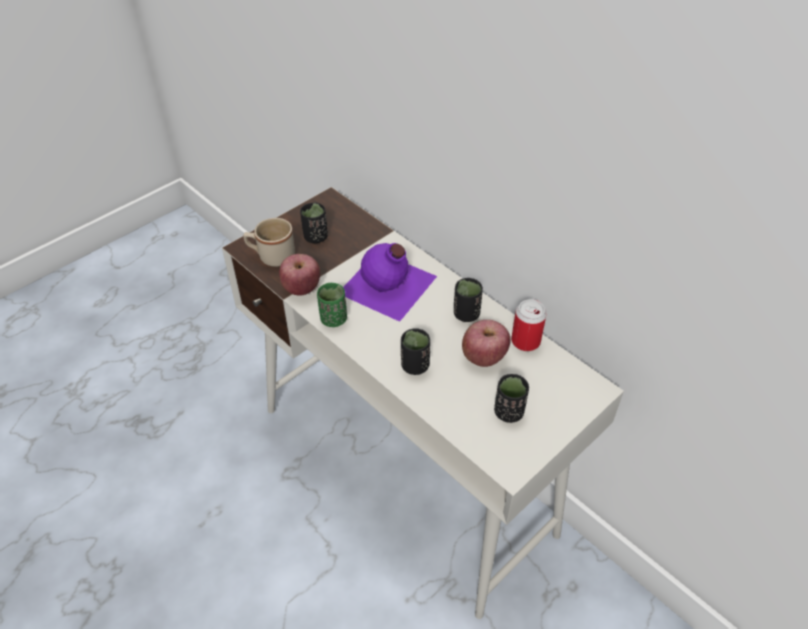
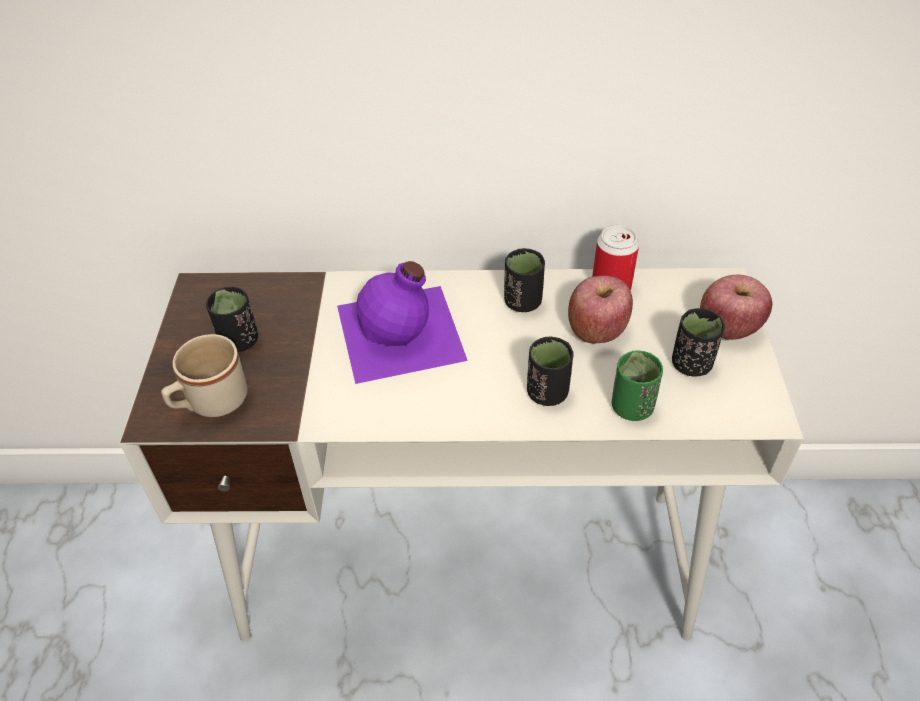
camera: 45 degrees left, 0 degrees up
(301, 288) = (303, 410): apple -> apple (728, 328)
(333, 319) = (391, 415): green cup -> green cup (631, 407)

